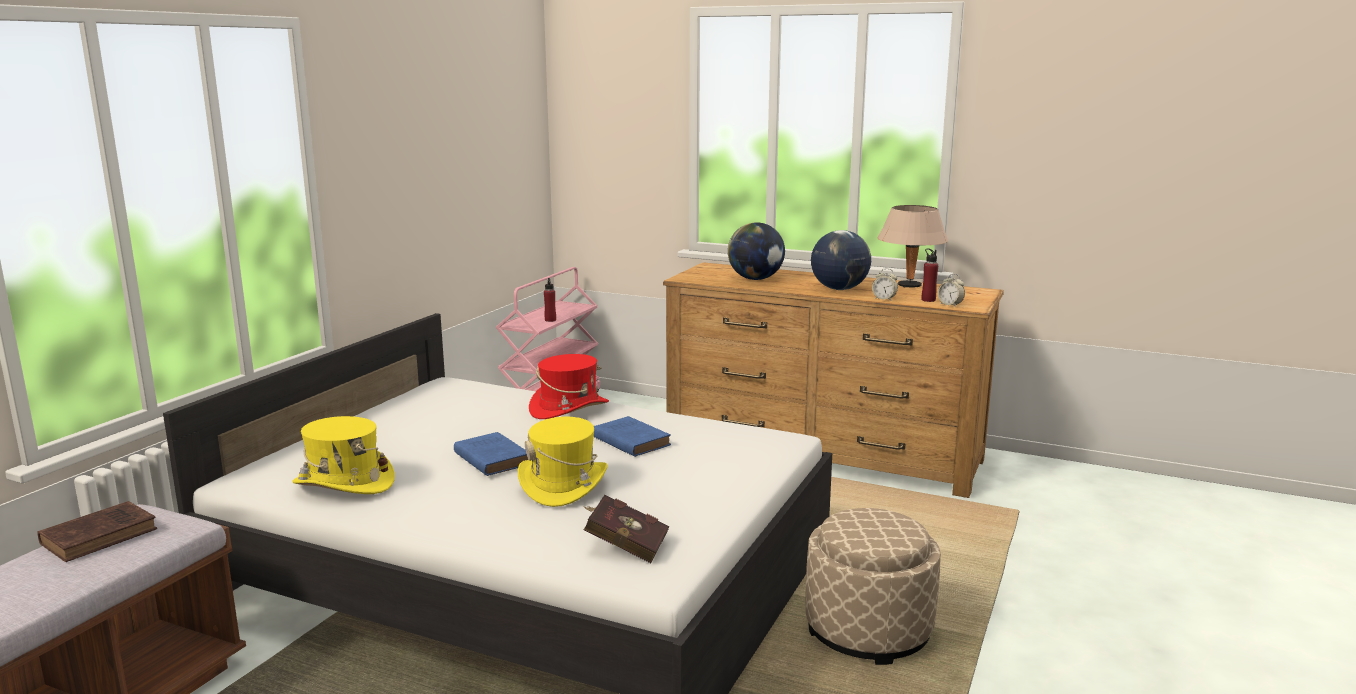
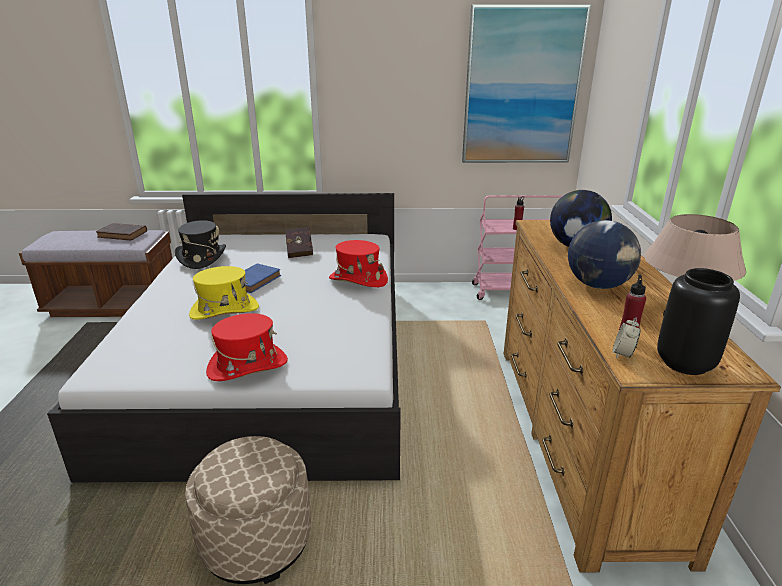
camera: 65 degrees right, 10 degrees up
(344, 483) = (202, 257): yellow hat -> black hat
(504, 149) = (521, 87): none -> picture
(624, 546) = (137, 352): red book -> red book (300, 251)
(629, 440) = (313, 312): blue book -> none
(724, 486) = (247, 366): none -> red hat
(884, 299) = (590, 312): alarm clock -> none
(970, 297) = (686, 363): none -> black vase

